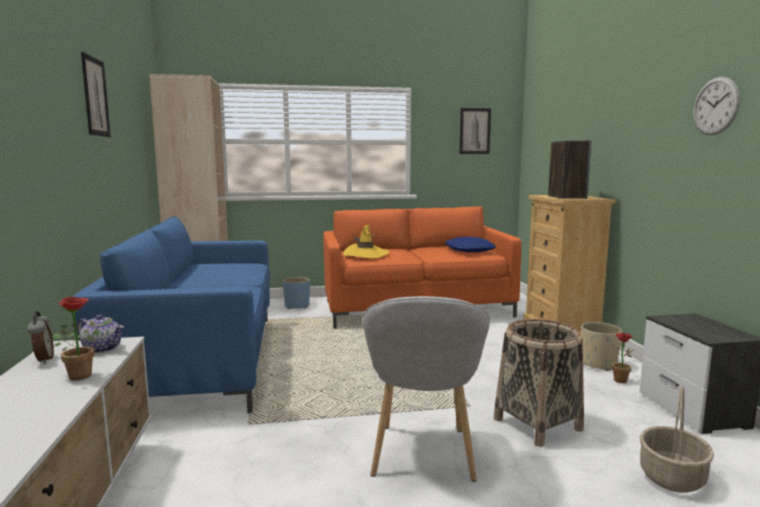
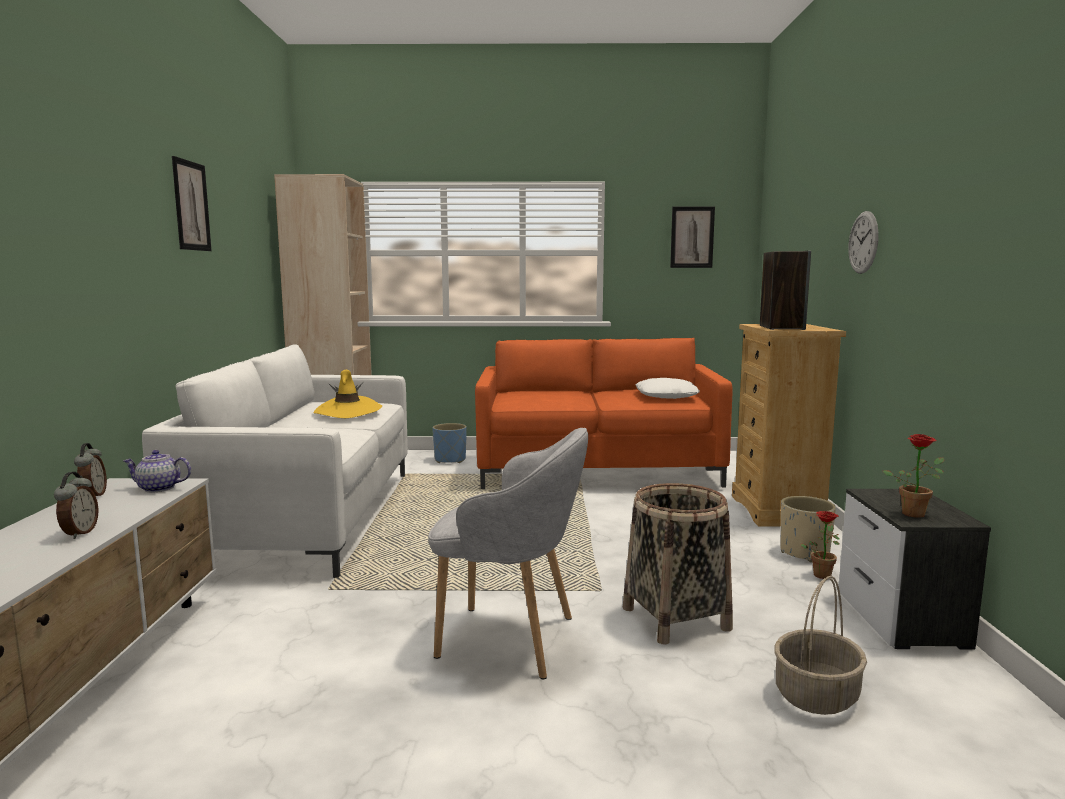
camera: 10 degrees right, 0 degrees up
(53, 398) = (79, 533): none -> alarm clock
(85, 374) = (124, 513): potted plant -> potted plant (915, 513)
(103, 348) = (158, 488): teapot -> teapot turned 150 degrees clockwise
(200, 362) = (307, 518): blue sofa -> white sofa
(366, 254) = (528, 397): yellow hat -> yellow hat (348, 411)
(422, 454) = (511, 639): grey armchair -> grey armchair turned 90 degrees counterclockwise
(469, 250) = (666, 396): blue pillow -> white pillow
(715, 106) = (949, 205): wall clock -> wall clock (863, 242)

